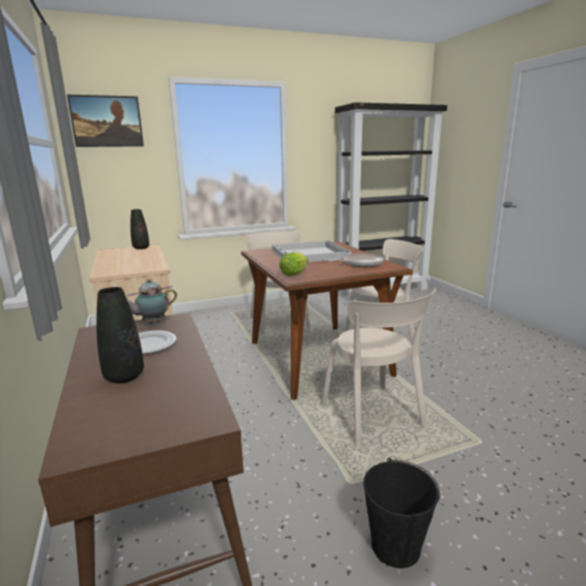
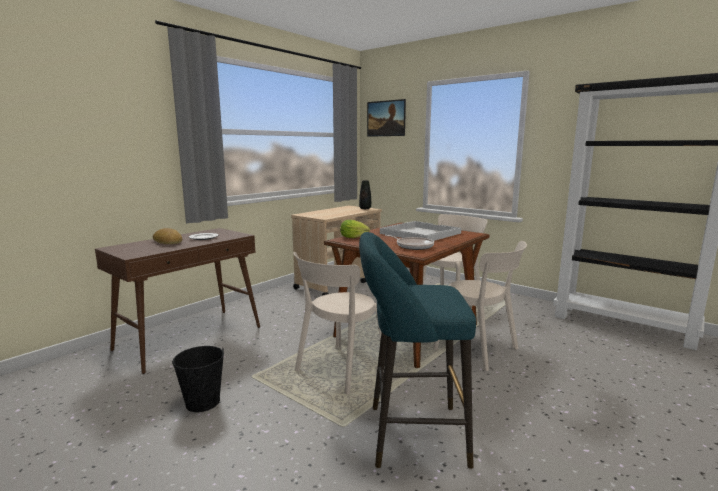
camera: 60 degrees right, 5 degrees down
(124, 376) = (169, 241): black vase -> bread
(152, 323) = (233, 233): teapot -> none
(500, 412) = (410, 434): none -> turquoise stool

